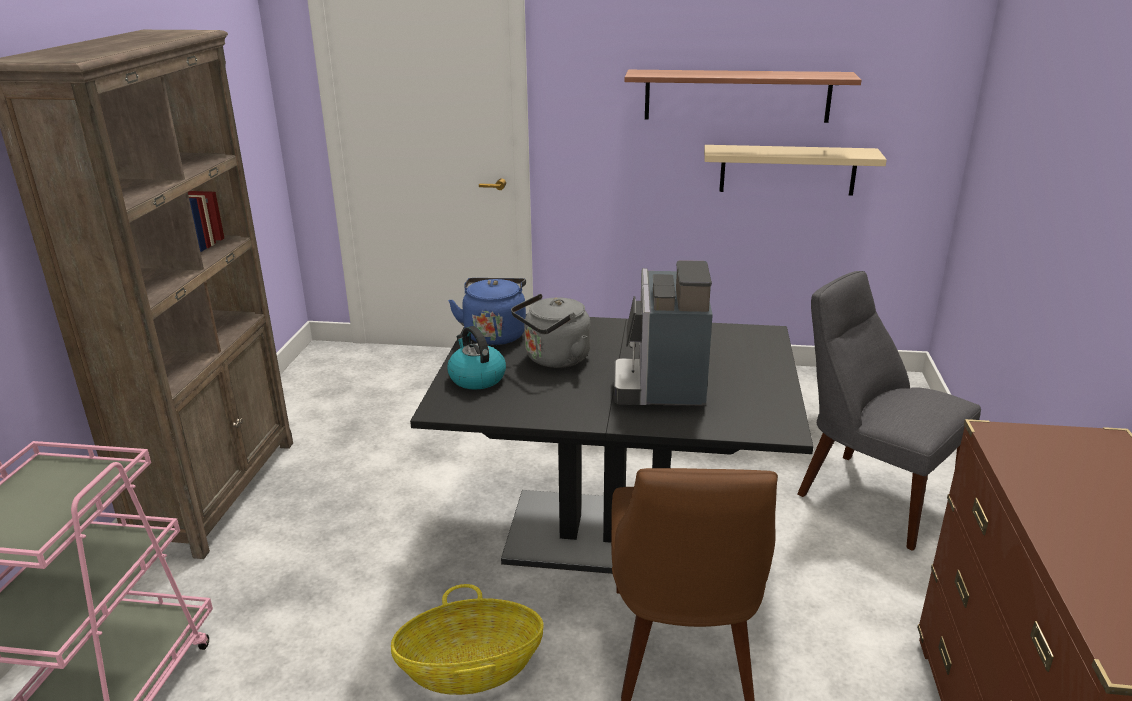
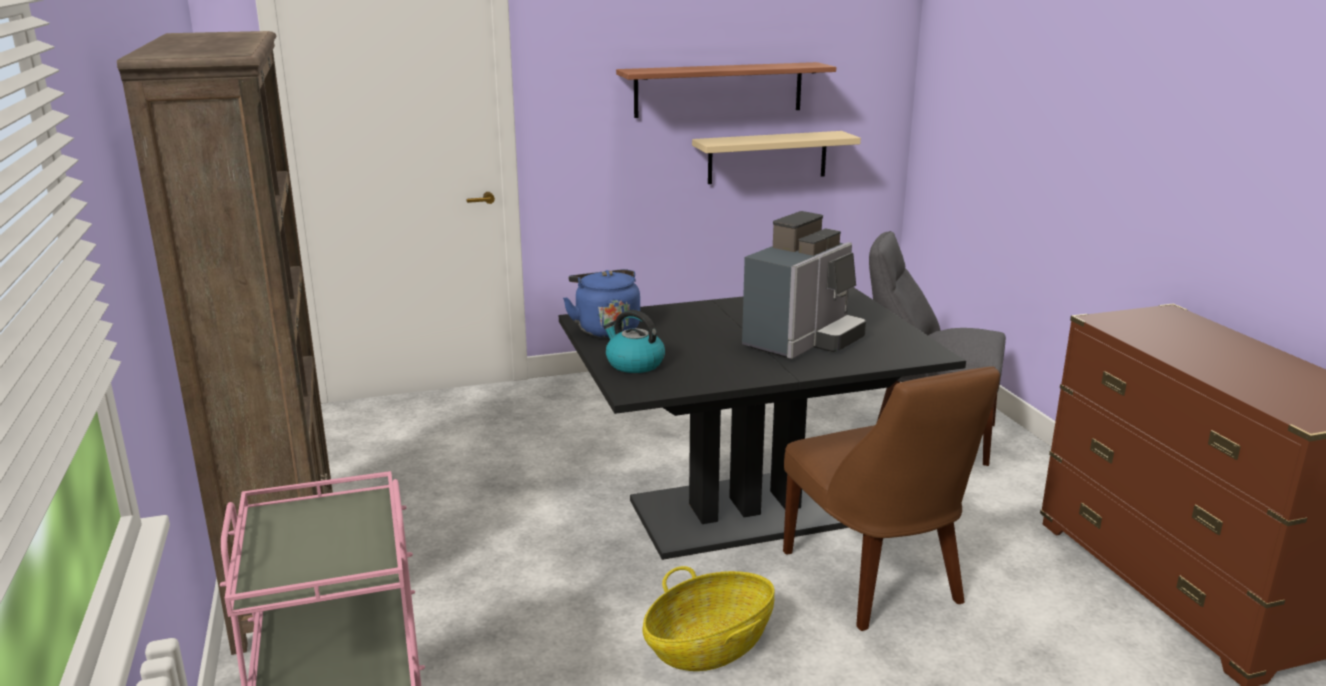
camera: 25 degrees left, 5 degrees down
(554, 359) = (687, 338): grey kettle -> none
(662, 384) = (803, 341): coffee machine -> coffee machine turned 120 degrees counterclockwise

